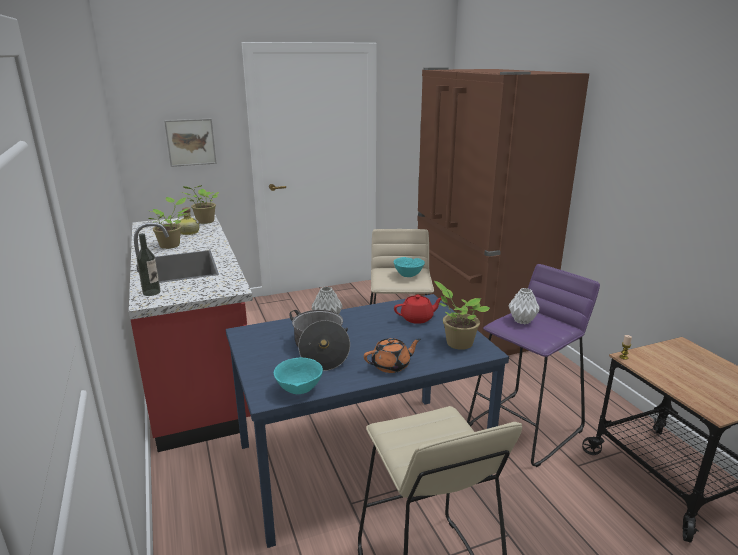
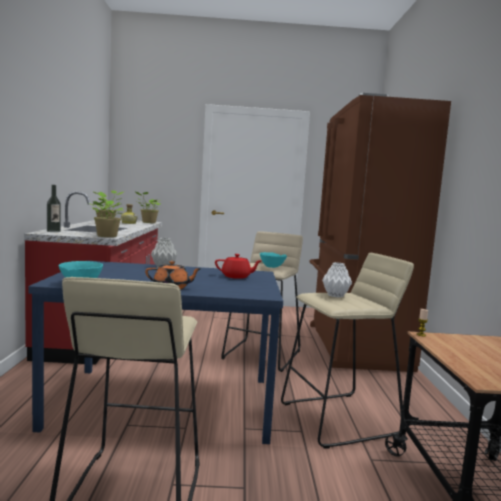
camera: 20 degrees right, 15 degrees down
(191, 142) = (159, 171): picture -> none
(320, 350) = (132, 275): cooking pot -> none
(457, 343) = (248, 289): potted plant -> potted plant (106, 236)
(525, 427) = (340, 419): purple stool -> beige stool

